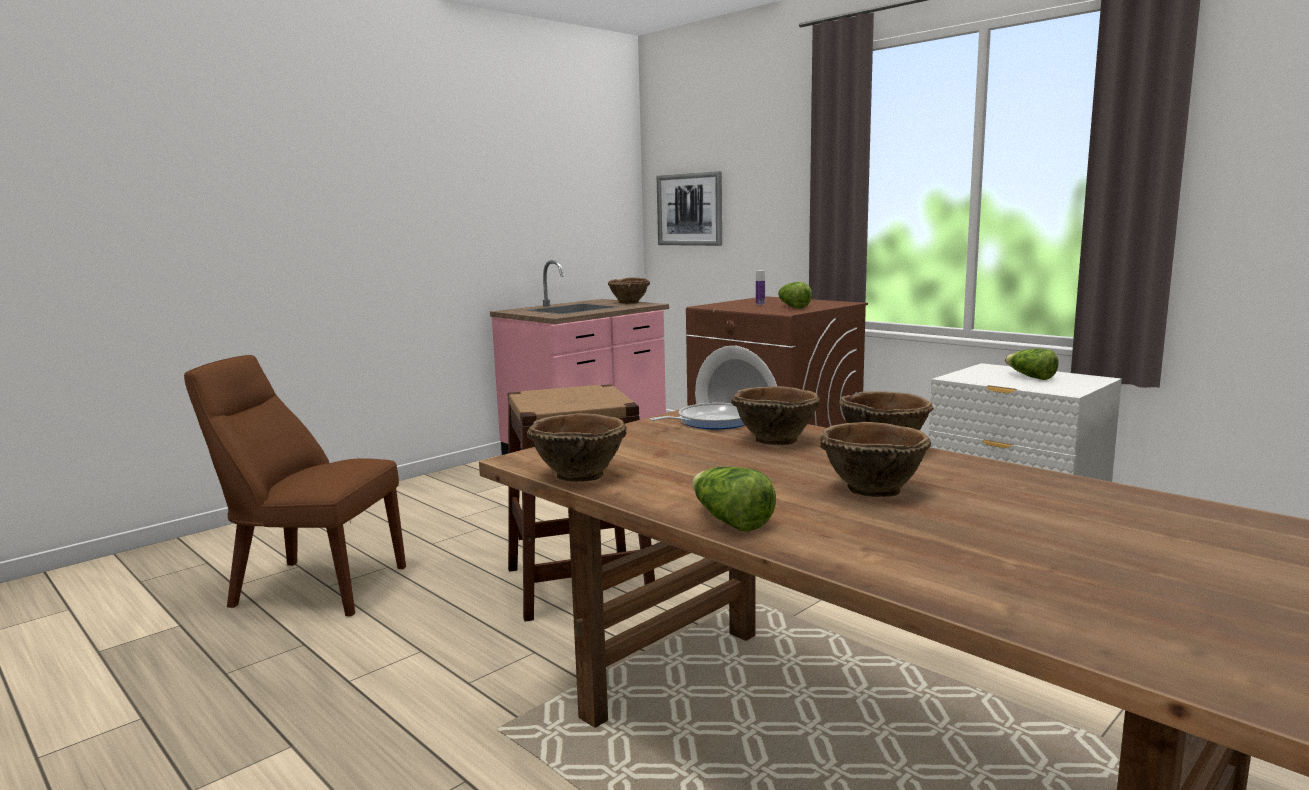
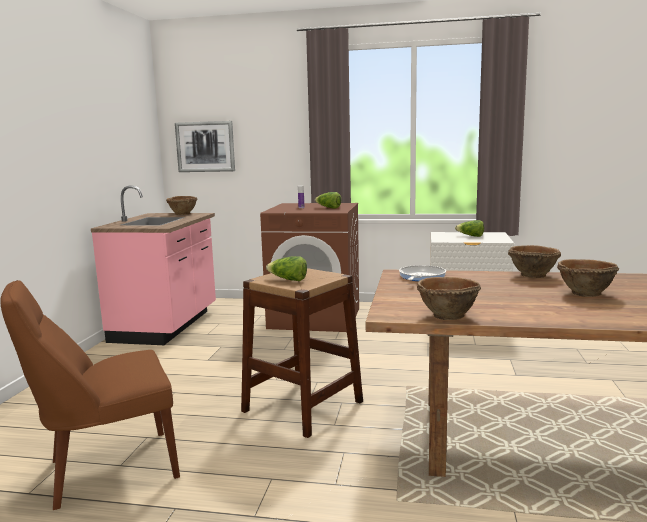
camera: 35 degrees left, 0 degrees up
(730, 521) = (580, 319): lettuce -> lettuce (288, 280)
(775, 440) = (478, 280): brown bowl -> none

